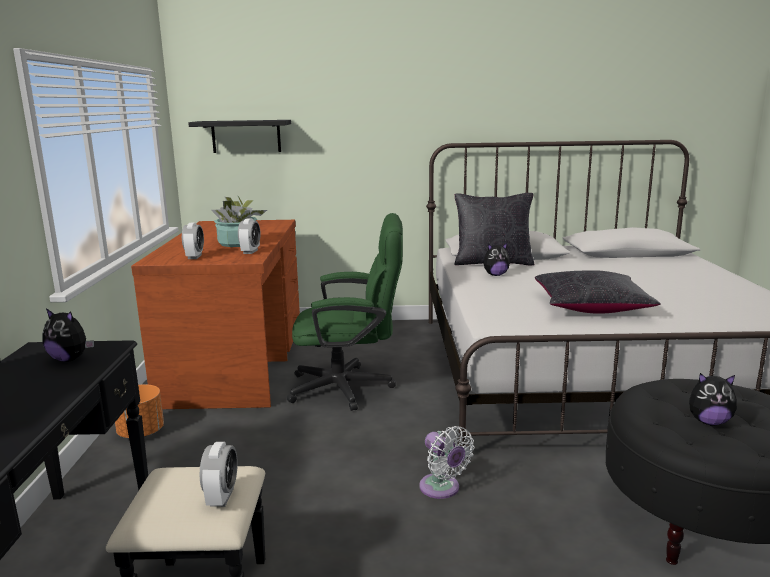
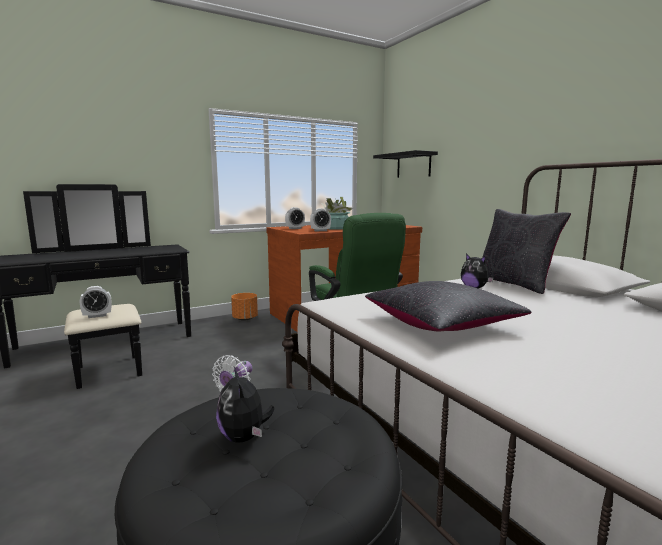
camera: 60 degrees right, 5 degrees down
(70, 359) = (158, 249): plush toy -> none

